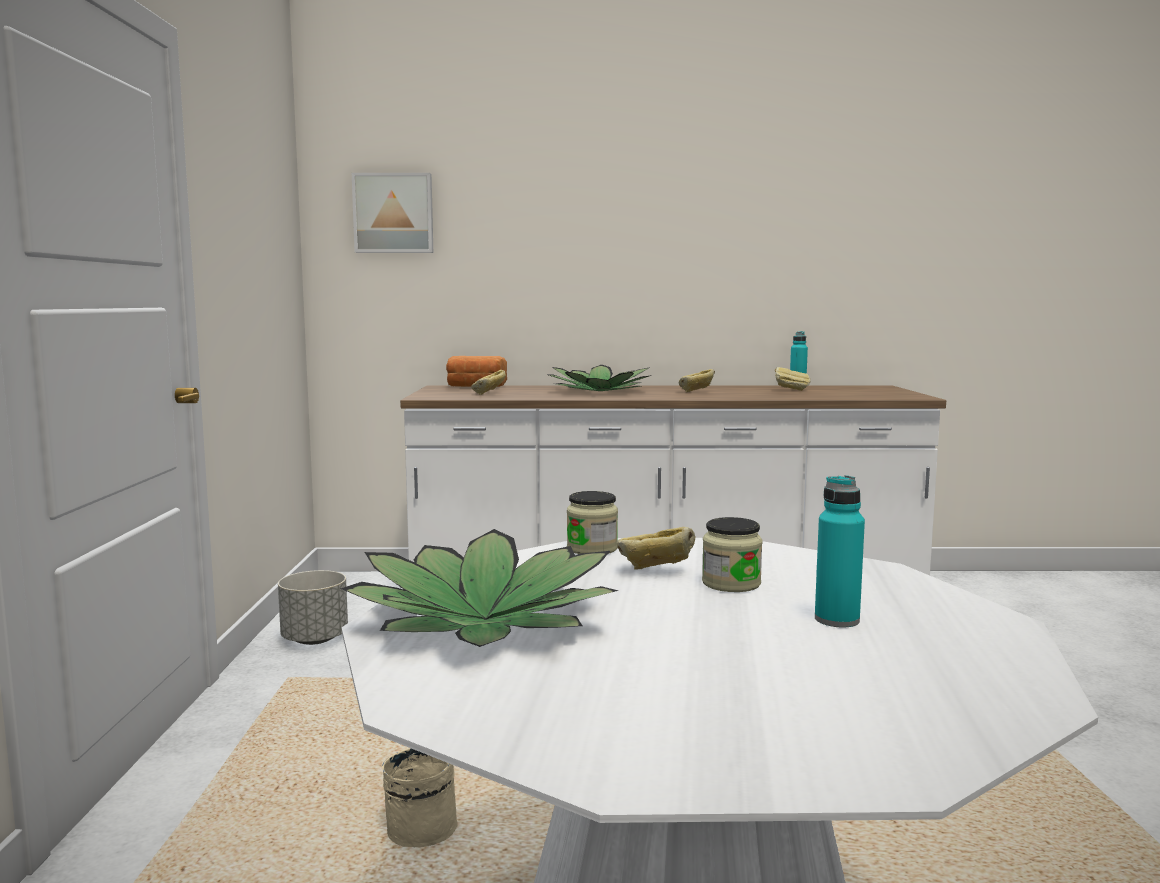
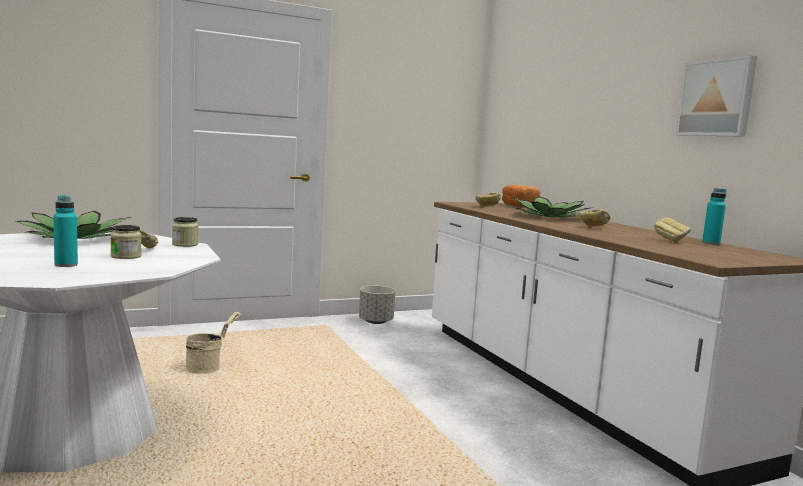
camera: 65 degrees right, 0 degrees up
(393, 213) = (514, 91): picture -> picture (717, 98)

